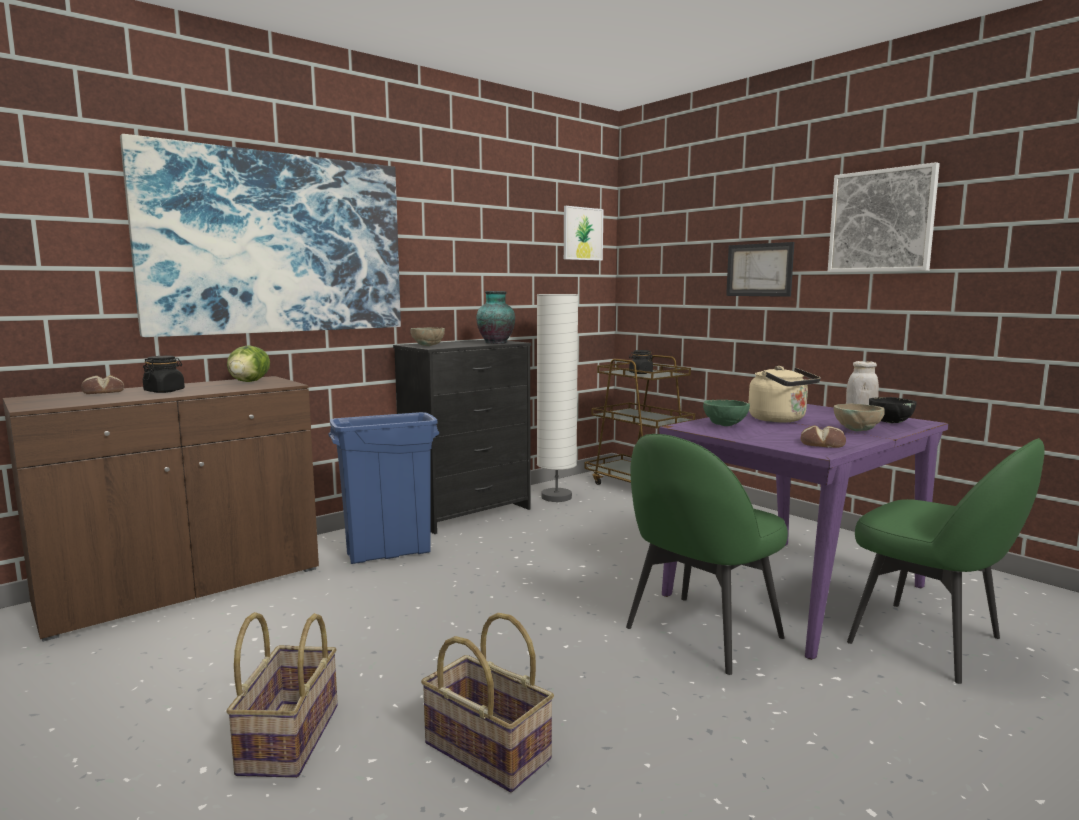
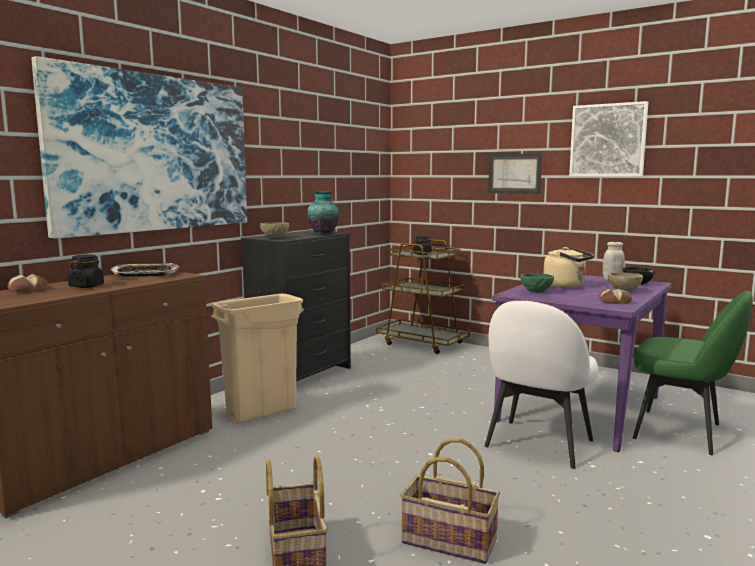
camera: 15 degrees left, 0 degrees up
(249, 382) = (145, 274): lettuce -> tray
(389, 553) = (262, 413): blue trash can -> beige trash can
(556, 497) = (364, 357): white floor lamp -> none
(582, 234) = (368, 142): picture -> none
(700, 634) = (537, 444): green chair -> white chair

